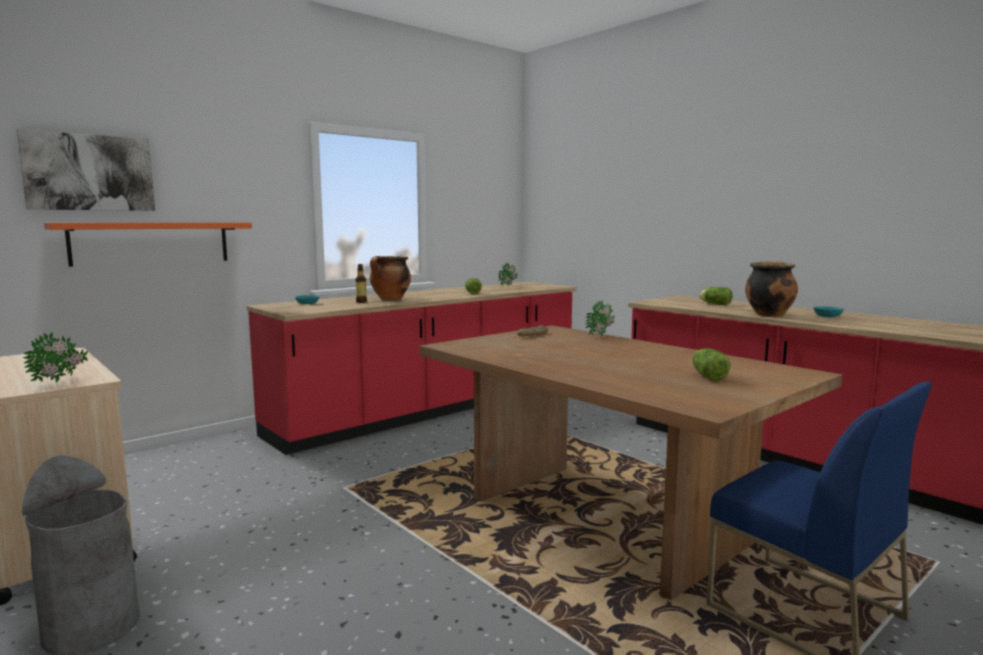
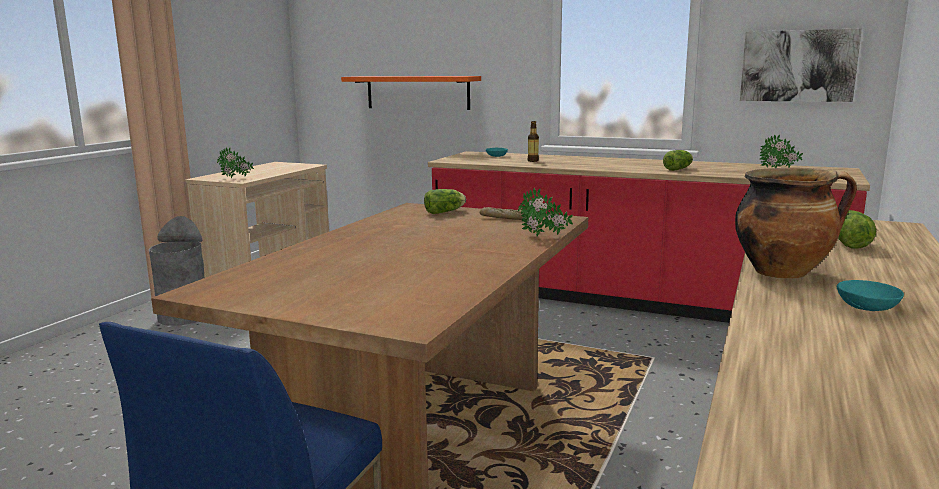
camera: 65 degrees right, 5 degrees up
(89, 172) = (383, 38): picture -> picture (798, 66)
(390, 299) = (565, 163): cooking pot -> none
(707, 376) = (350, 285): lettuce -> lettuce (446, 212)

